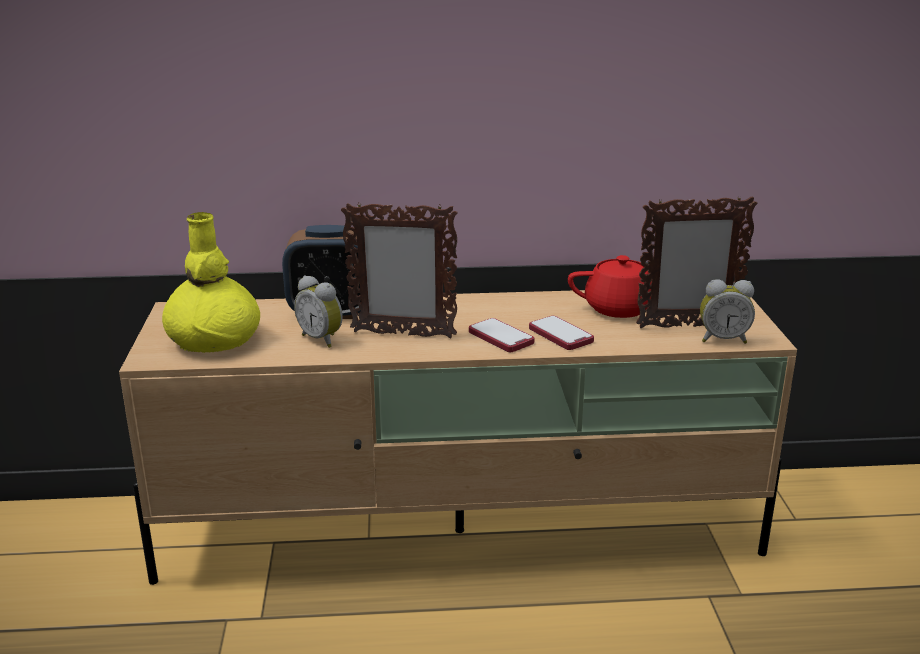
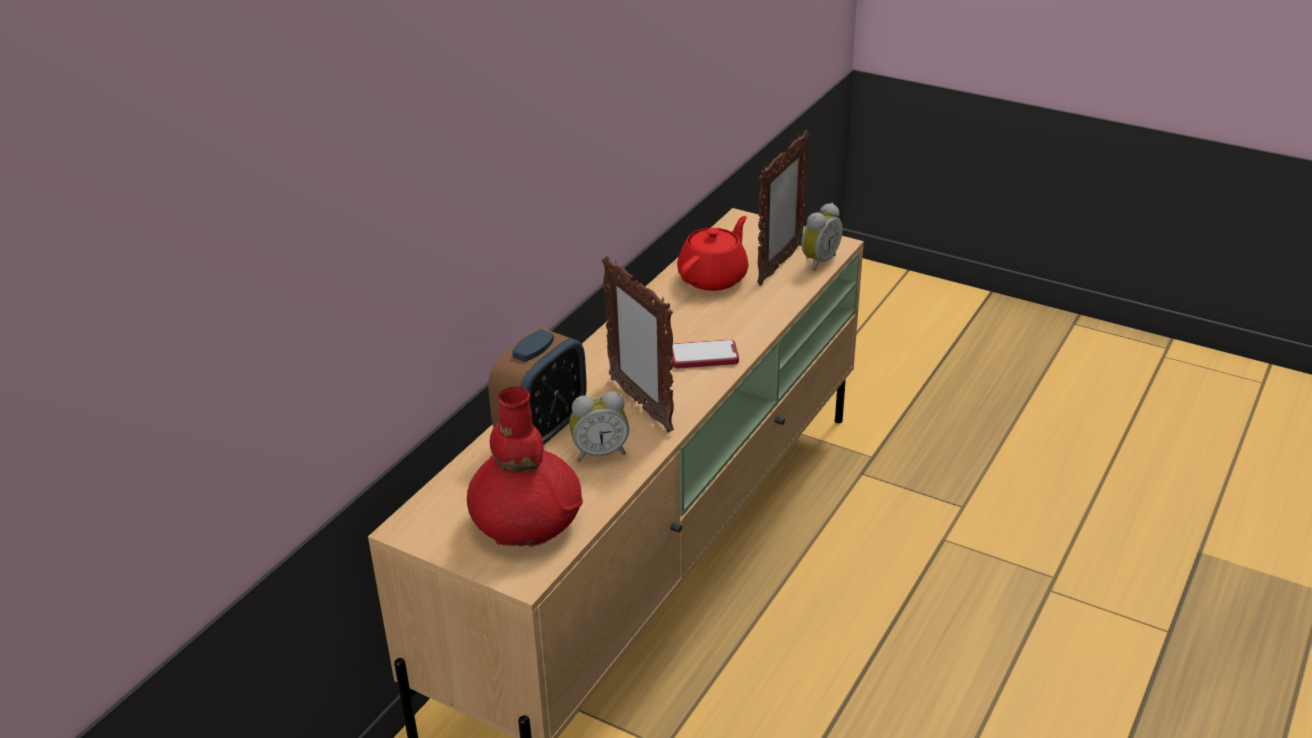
camera: 55 degrees left, 10 degrees up
(213, 340) = (525, 521): yellow vase -> red vase
(402, 334) = (640, 404): picture frame -> picture frame turned 105 degrees clockwise
(560, 335) = (731, 326): phone -> none

